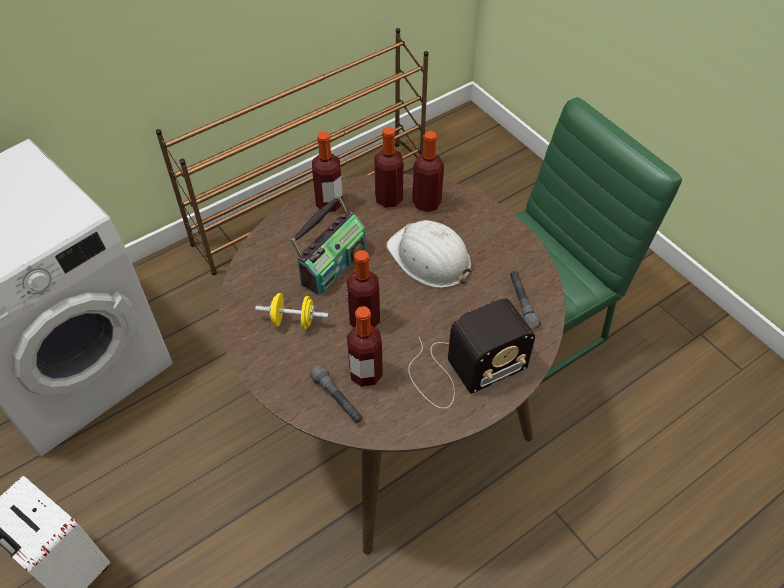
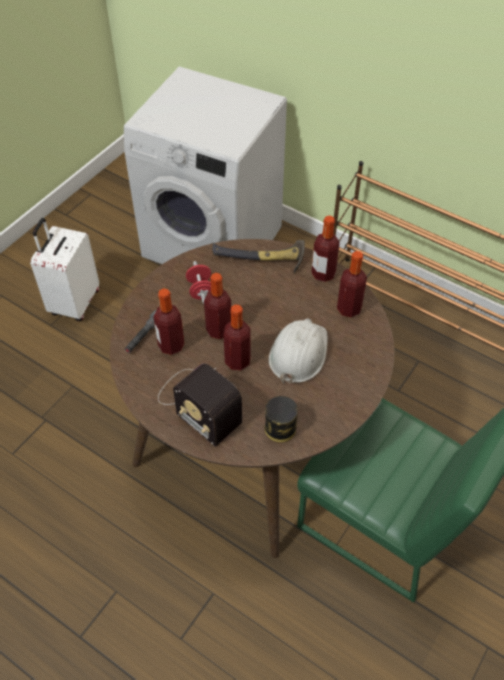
camera: 70 degrees right, 0 degrees up
(280, 250) = (261, 261): none -> hammer
(293, 321) = (201, 290): yellow dumbbell -> red dumbbell
(332, 265) = (262, 295): radio -> none
(426, 203) = (358, 335): bottle -> bottle (237, 361)
(521, 303) = (280, 428): grey flashlight -> can

